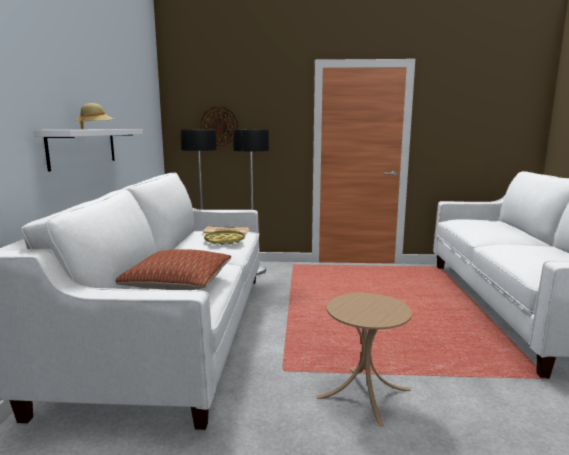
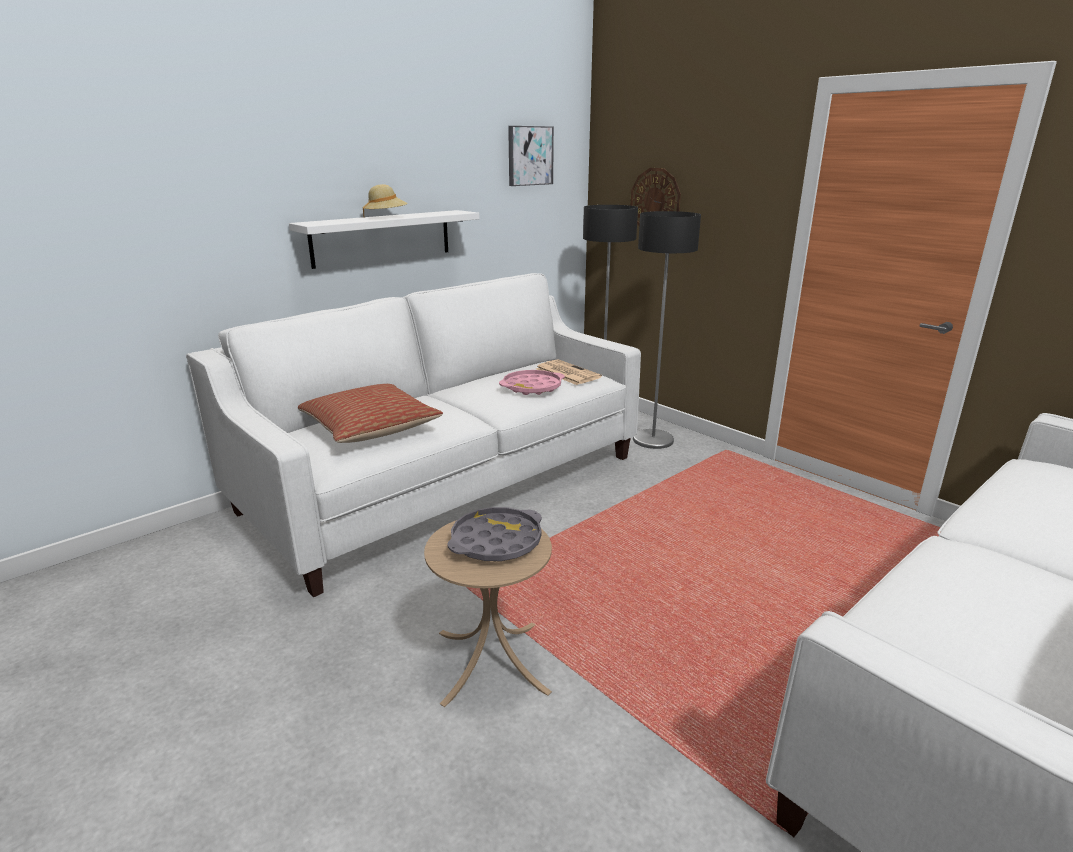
camera: 45 degrees right, 10 degrees up
(140, 96) = (529, 156): none -> picture
(224, 241) = (532, 387): yellow tray -> pink tray
(366, 305) = (496, 541): none -> grey tray

